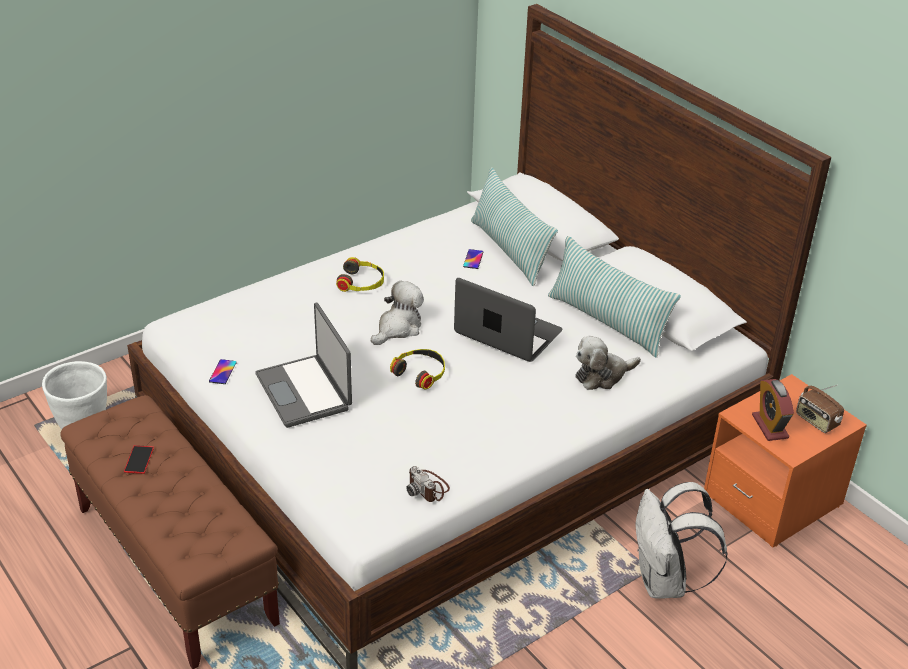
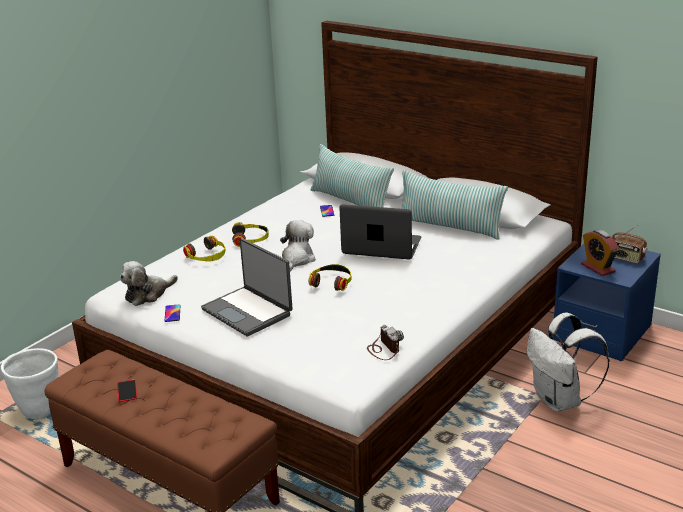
camera: 15 degrees left, 10 degrees down
(300, 296) = (207, 256): none -> headphones
(428, 488) = (384, 349): camera -> camera turned 150 degrees counterclockwise
(602, 375) = (467, 257): plush toy -> plush toy (148, 294)
(772, 499) = (602, 333): orange nightstand -> blue nightstand

